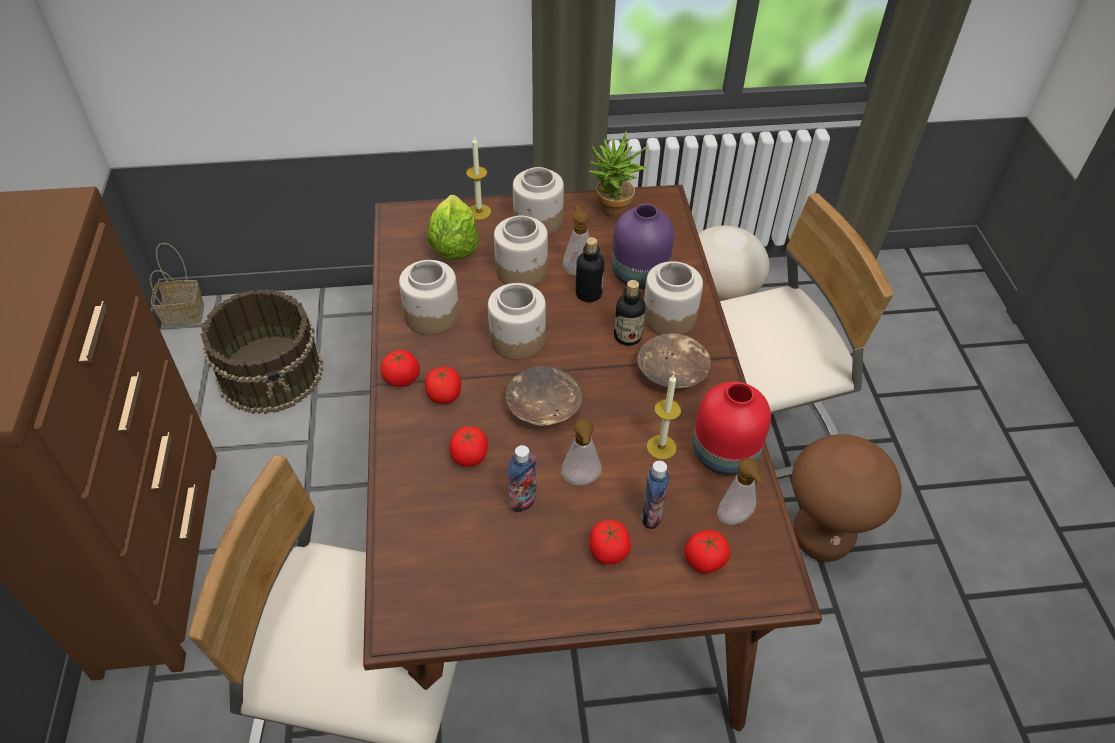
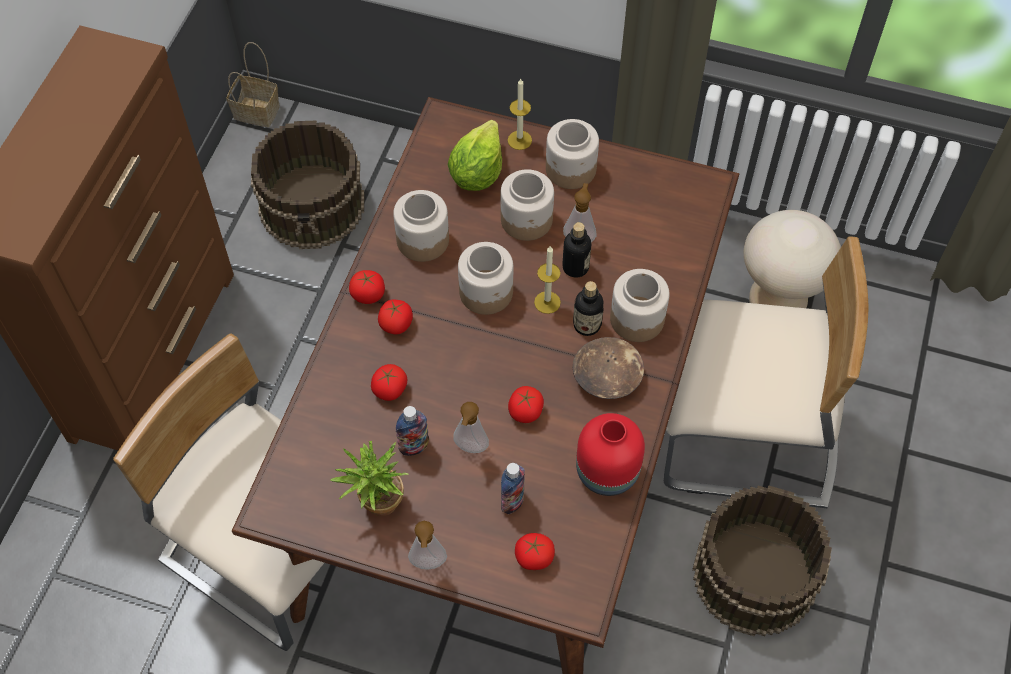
camera: 25 degrees right, 10 degrees up
(542, 407) = (474, 367): brown bowl -> none
(608, 551) = (460, 517): tomato -> tomato (525, 411)
(612, 213) = (647, 184): potted plant -> potted plant (376, 506)
(637, 275) = (633, 263): purple vase -> none
(661, 447) = (555, 444): candle -> candle (547, 302)
(735, 519) = (581, 533): soap dispenser -> soap dispenser (428, 564)
(821, 538) = (753, 573): brown stool -> brown bucket

